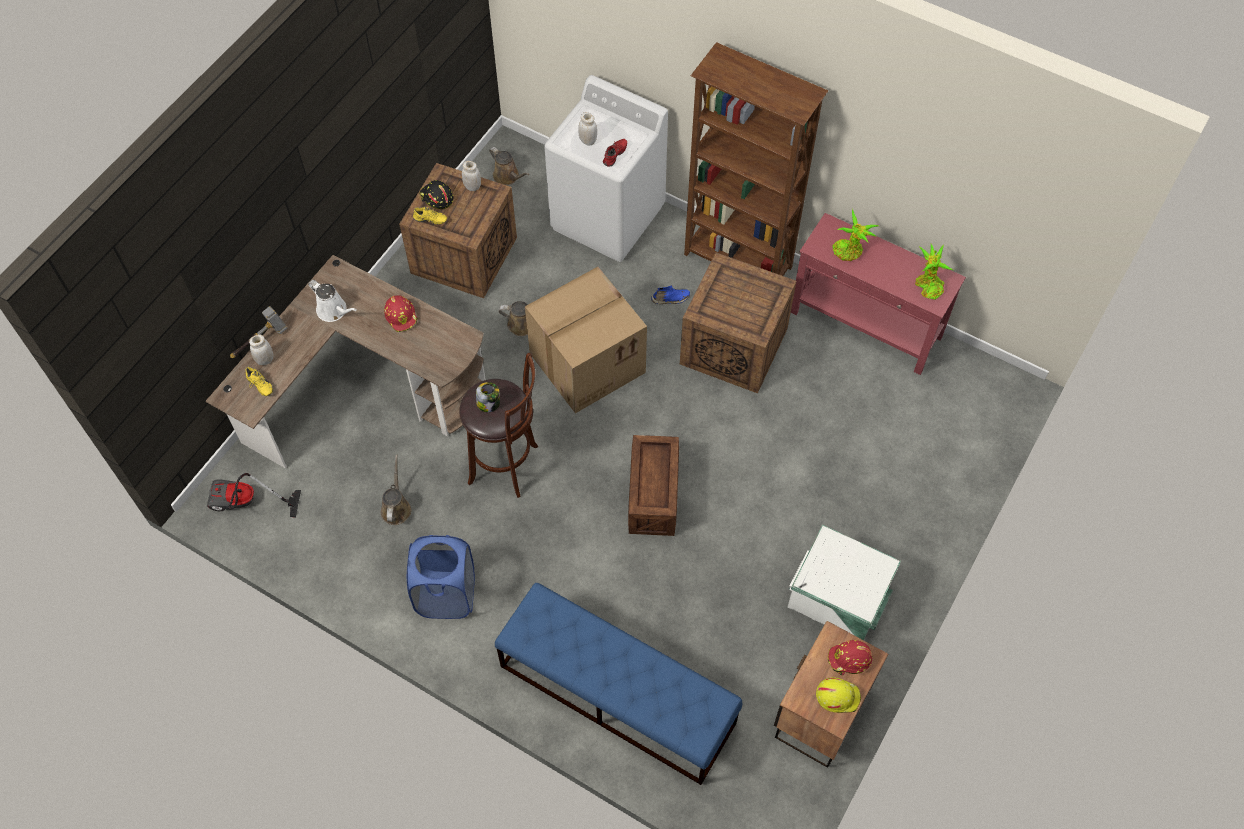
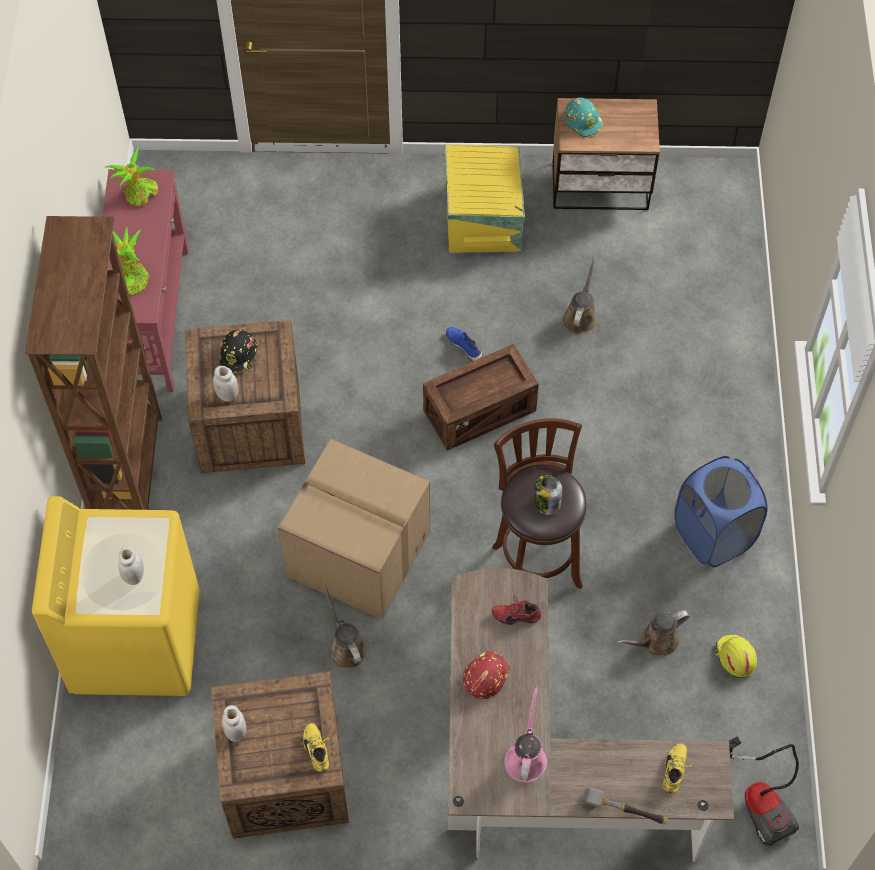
camera: 120 degrees left, 0 degrees up
(265, 360) = (639, 789): white jar -> white jar (227, 395)
(334, 311) = (526, 756): white watering can -> pink watering can
(436, 198) = (278, 764): black hard hat -> black hard hat (239, 355)
(508, 176) = (130, 797): brown watering can -> brown watering can (580, 316)
(608, 218) = (136, 641): white washing machine -> yellow washing machine
(616, 156) = (142, 533): red shoe -> red shoe (516, 614)
(616, 694) = (700, 342): blue bench -> none
(670, 299) = (221, 514): blue shoe -> blue shoe (464, 346)
(837, 696) = (622, 116): yellow hard hat -> yellow hard hat (734, 657)
(838, 598) = (484, 217): white storage box -> yellow storage box
(849, 660) = (583, 121): red hard hat -> turquoise hard hat

